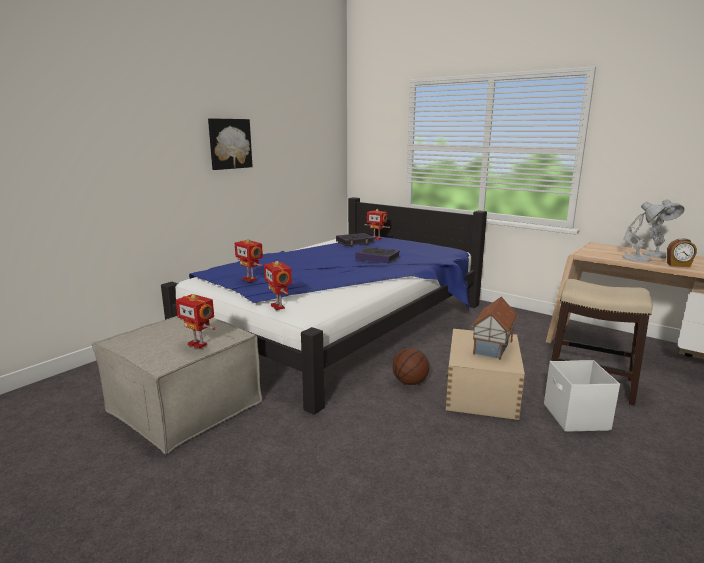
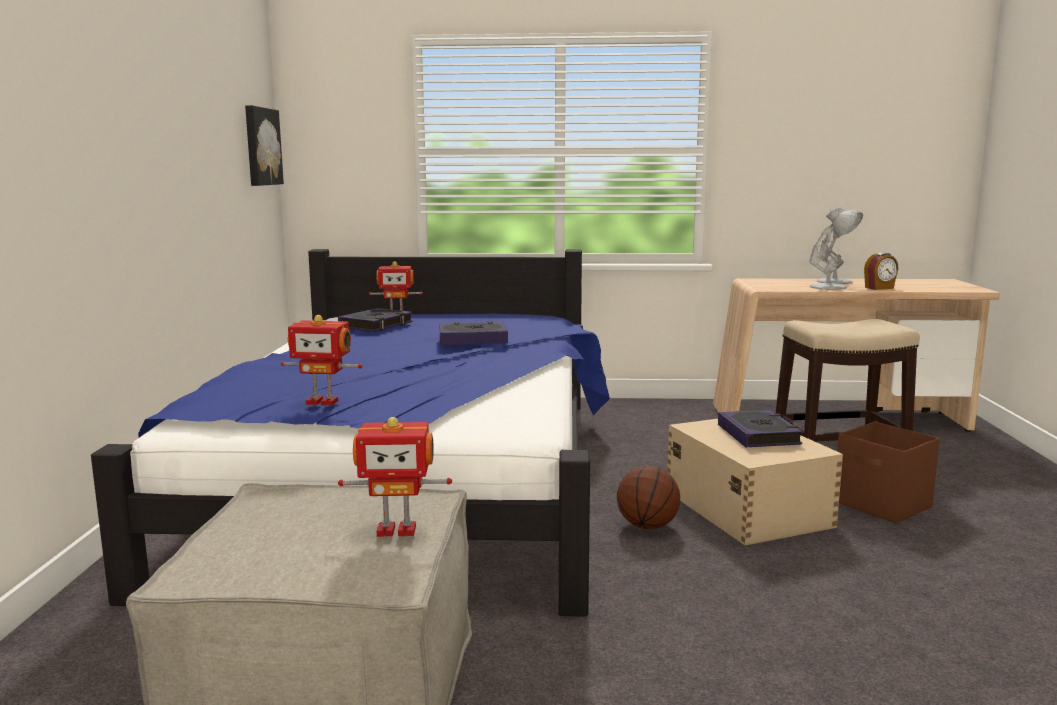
camera: 35 degrees left, 5 degrees down
(229, 144) = (137, 133): picture -> picture (261, 146)
(279, 306) = (458, 432): toy robot -> none
(493, 348) = (758, 435): toy house -> book
(575, 417) = (883, 505): white storage box -> brown storage box

